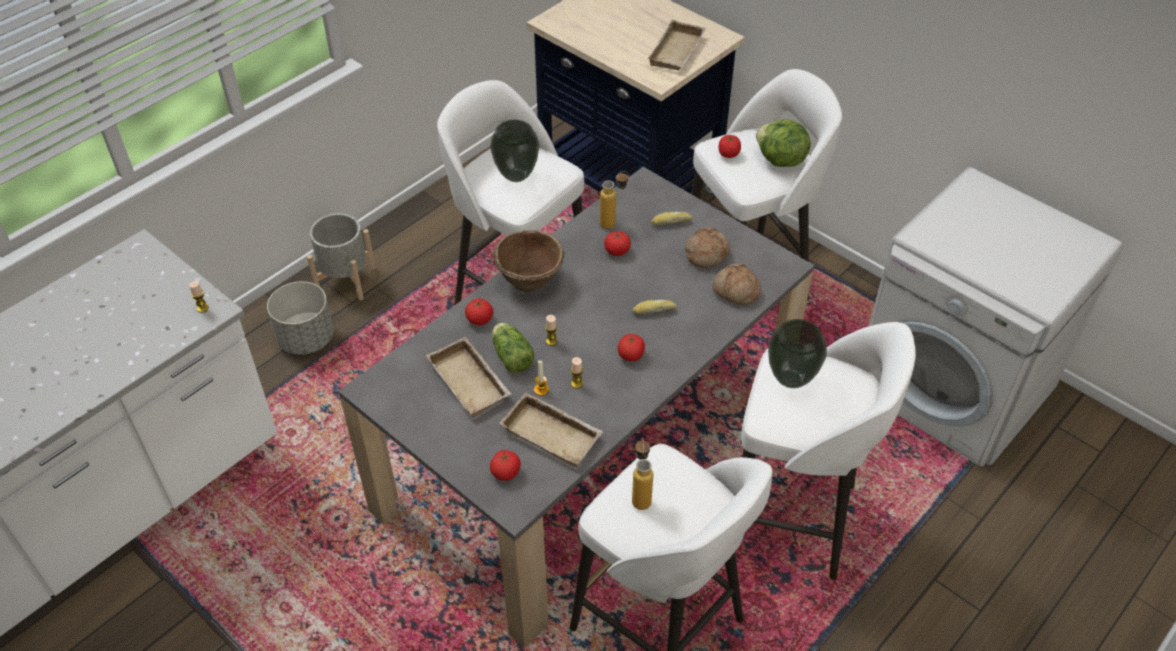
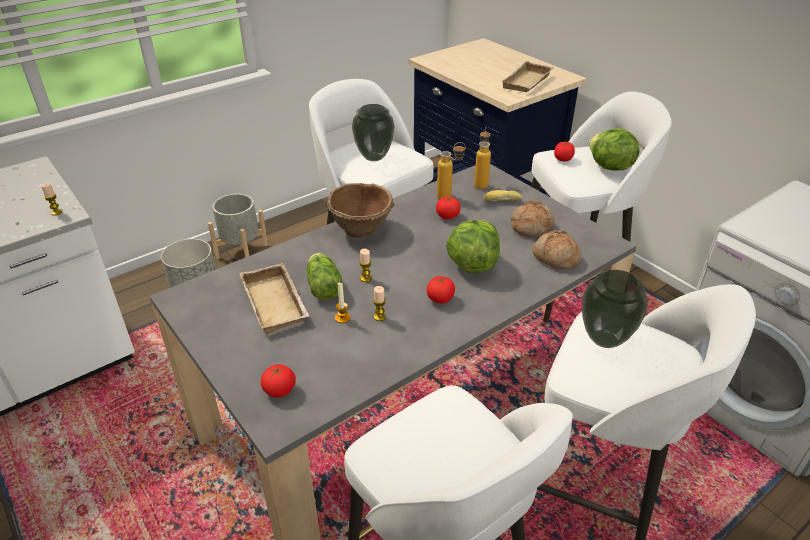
camera: 10 degrees right, 10 degrees down
(479, 319) = (304, 254): tomato -> none
(553, 433) = (342, 359): beige tray -> none
(640, 495) = (418, 434): bottle -> bottle (481, 183)
(654, 310) = (472, 264): bread -> lettuce

